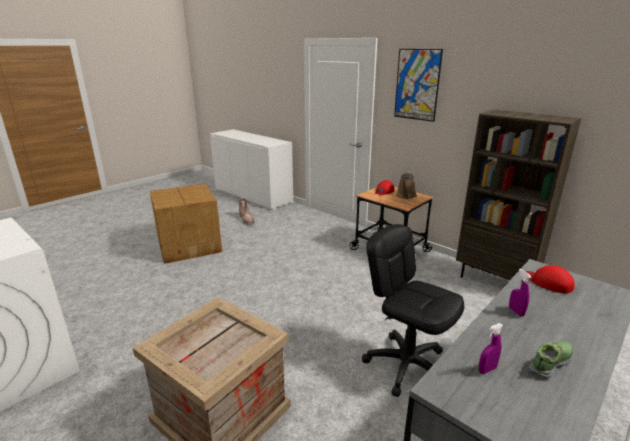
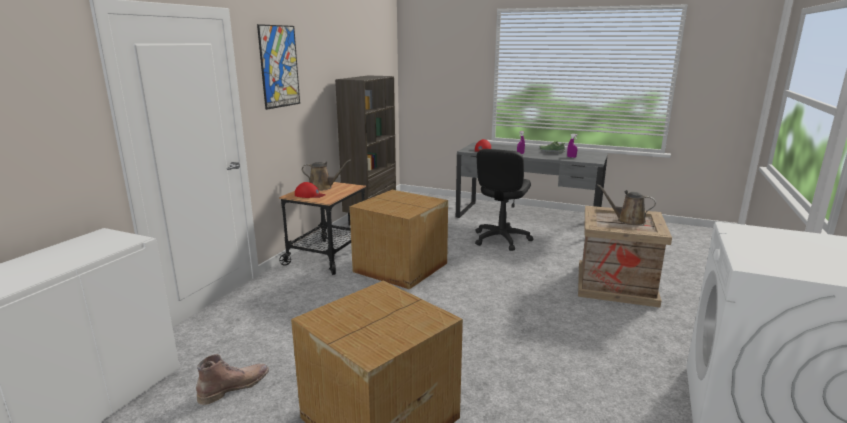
camera: 110 degrees left, 5 degrees down
(214, 349) = (628, 220): none -> brown watering can
(350, 277) = (401, 268): none -> cardboard box

